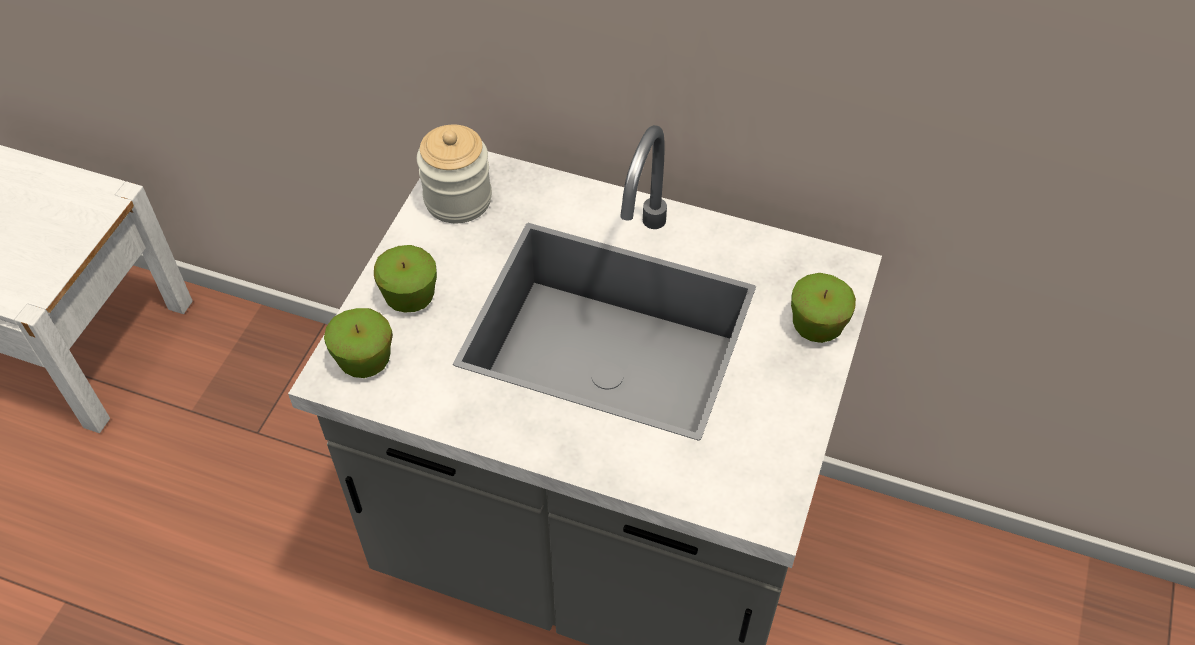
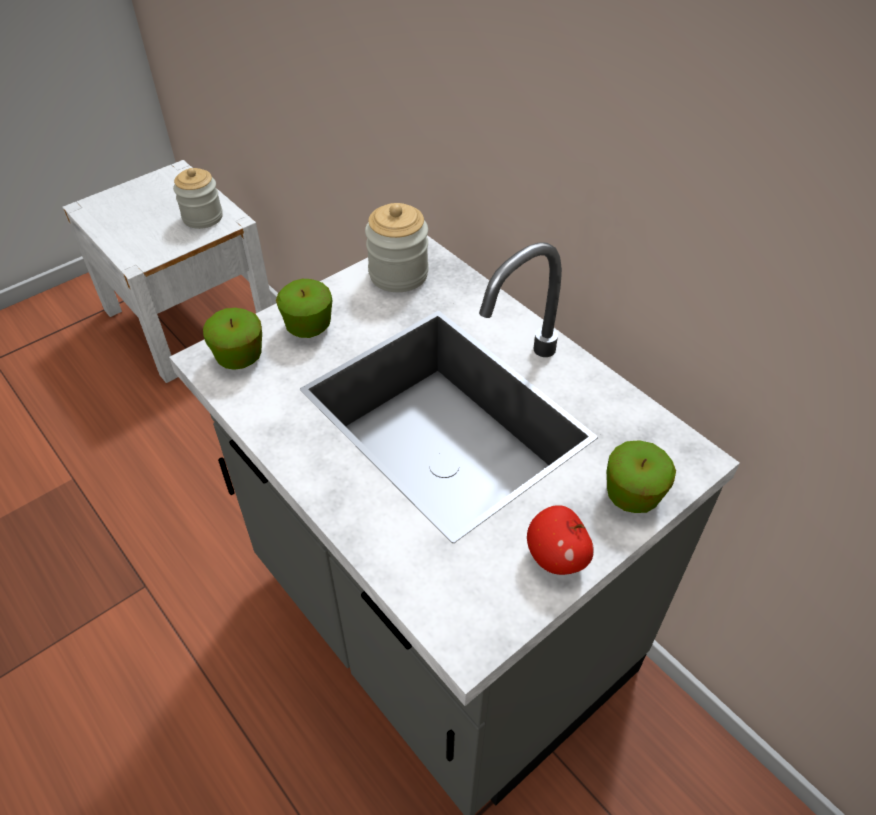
camera: 30 degrees right, 5 degrees down
(67, 206) = (203, 217): none -> jar
(791, 409) = (556, 557): none -> apple

